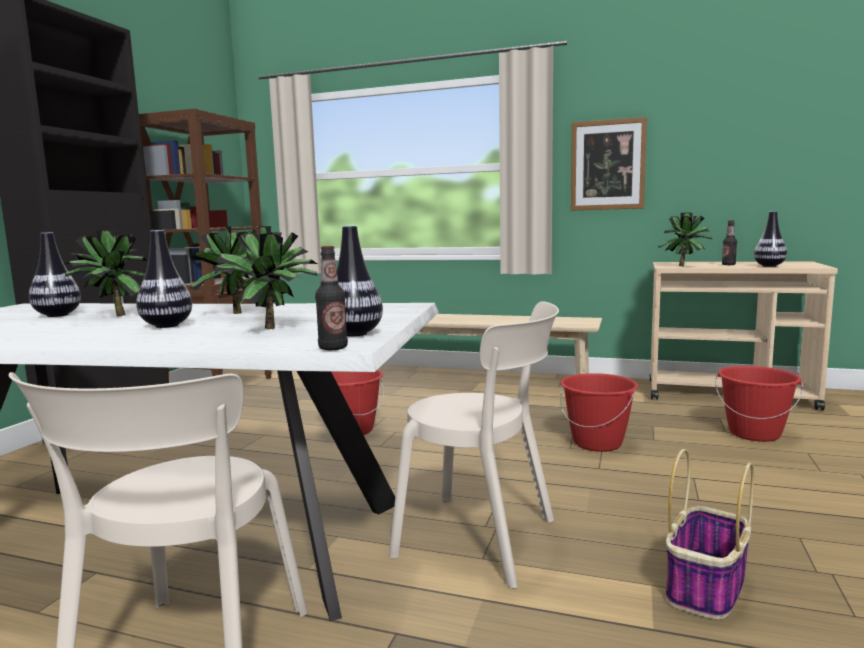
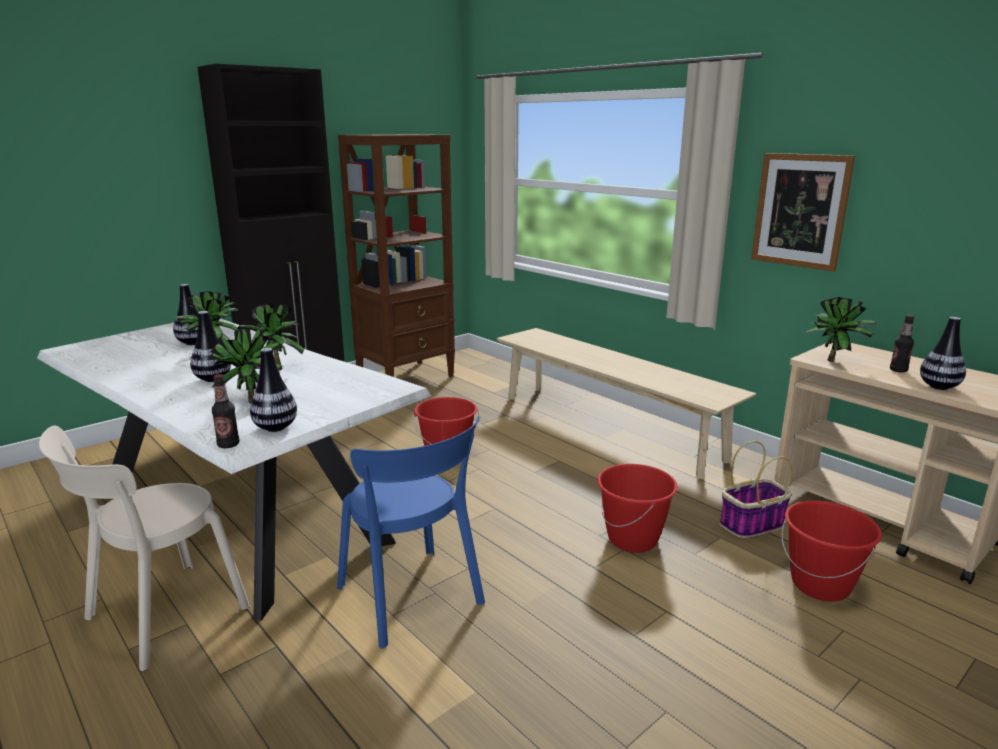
camera: 30 degrees right, 10 degrees up
(483, 539) = (413, 599): beige chair -> blue chair
(705, 588) = (510, 715): basket -> basket (751, 525)

